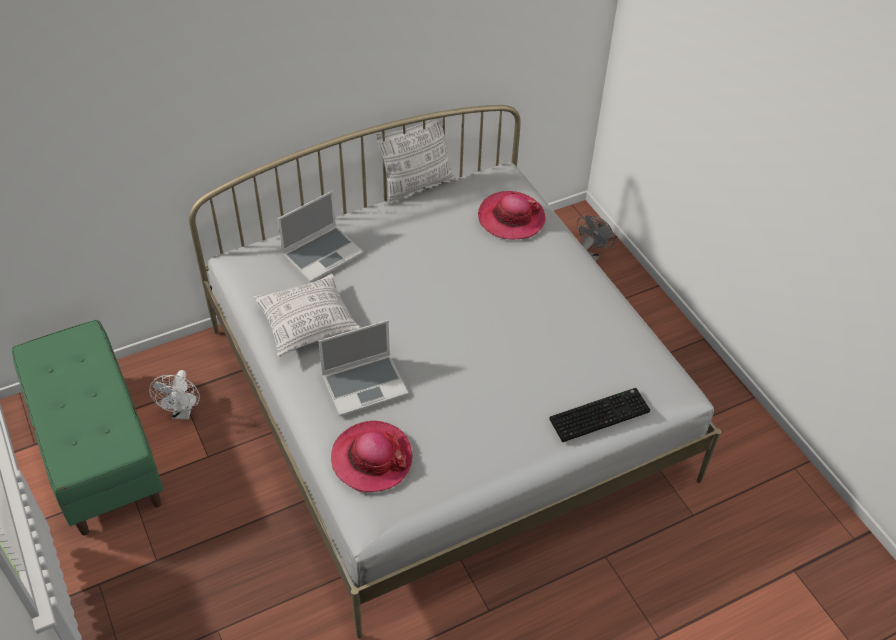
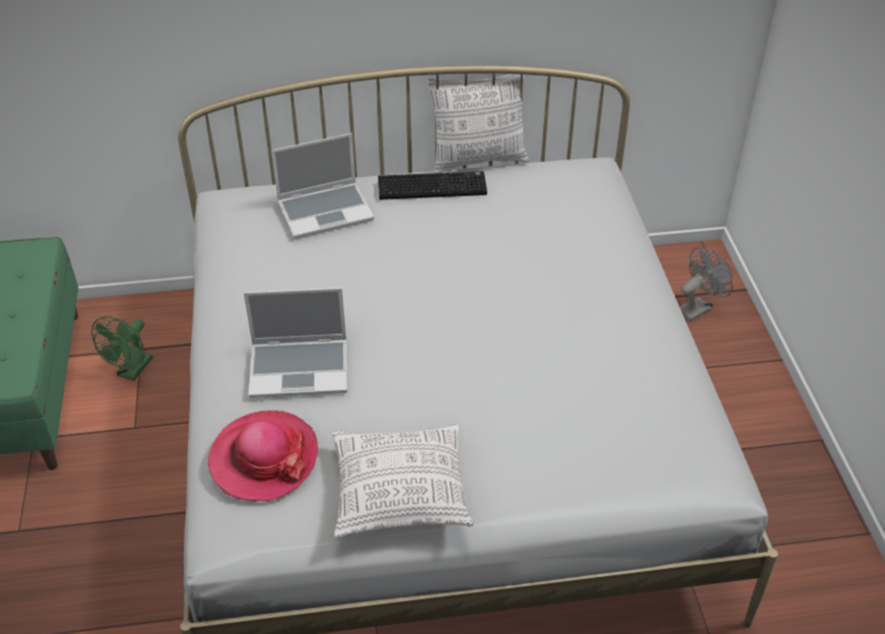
camera: 20 degrees right, 5 degrees down
(183, 412) = (132, 371): white fan -> green fan
(308, 323) = (269, 283): pillow -> pillow (401, 492)
(511, 218) = (578, 217): hat -> none
(599, 414) = (591, 479): keyboard -> keyboard (433, 186)

